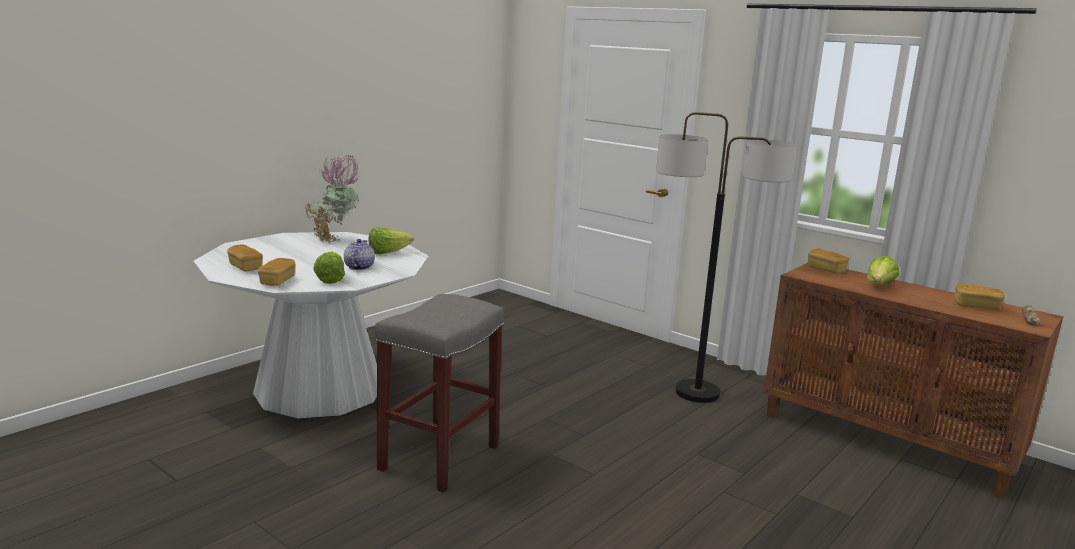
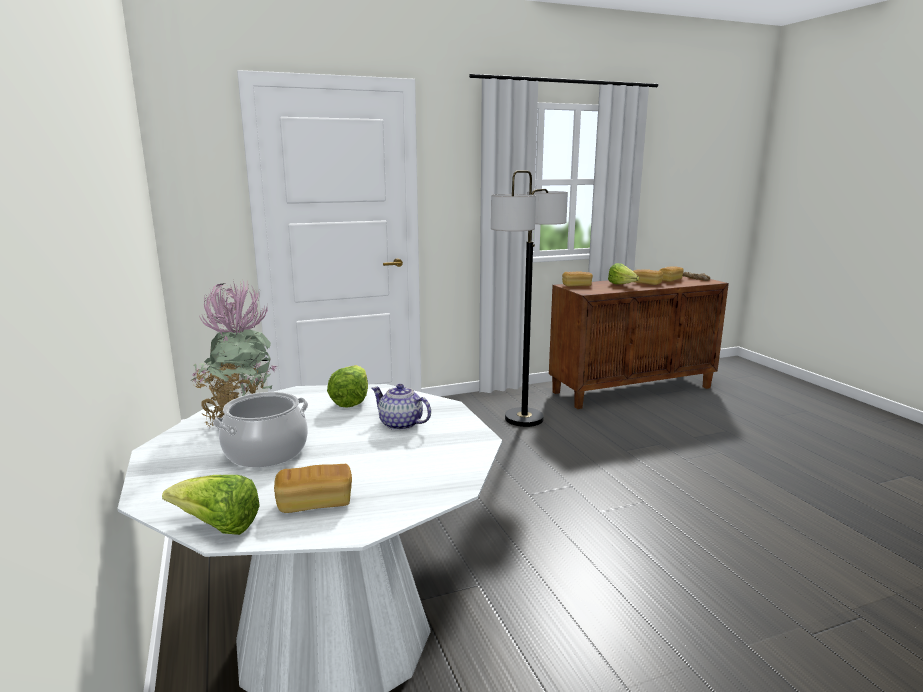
camera: 60 degrees left, 0 degrees up
(277, 281) = (421, 485): bread -> bread (646, 283)
(297, 251) = (266, 452): none -> cooking pot
(330, 279) = (442, 448): lettuce -> lettuce (218, 527)
(439, 459) = (584, 579): grey stool -> none

